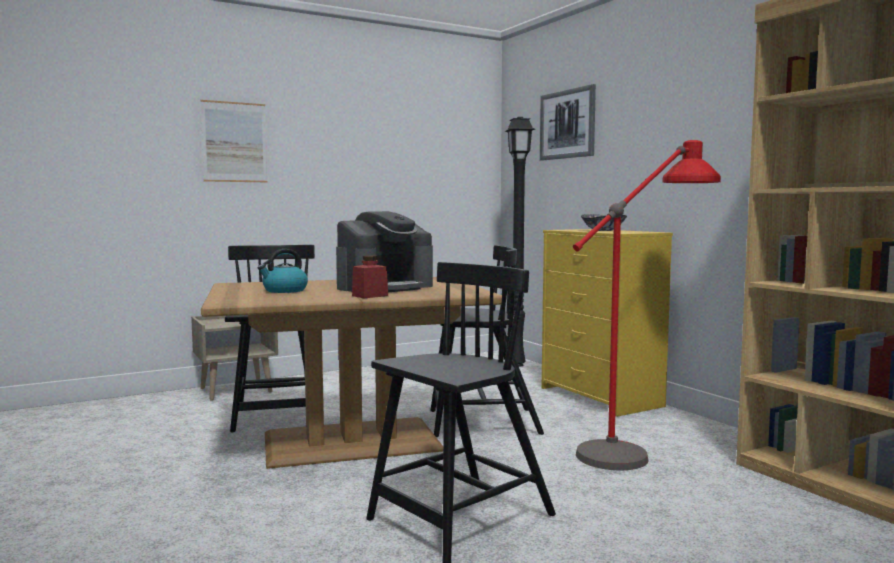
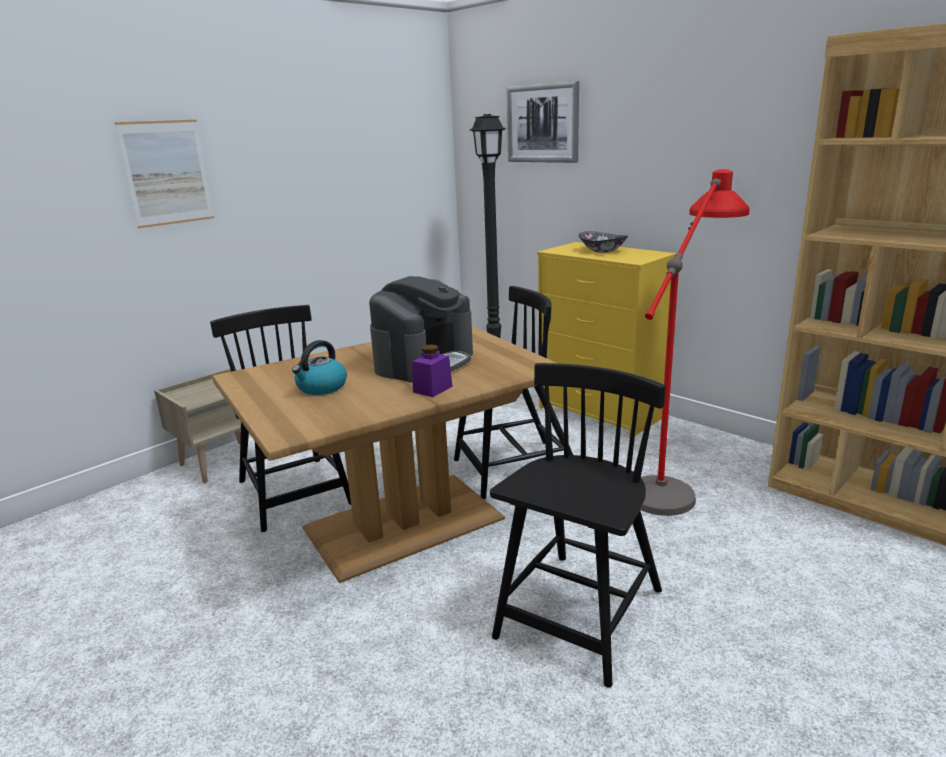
camera: 15 degrees left, 15 degrees up
(370, 296) = (432, 389): red jar -> purple jar

